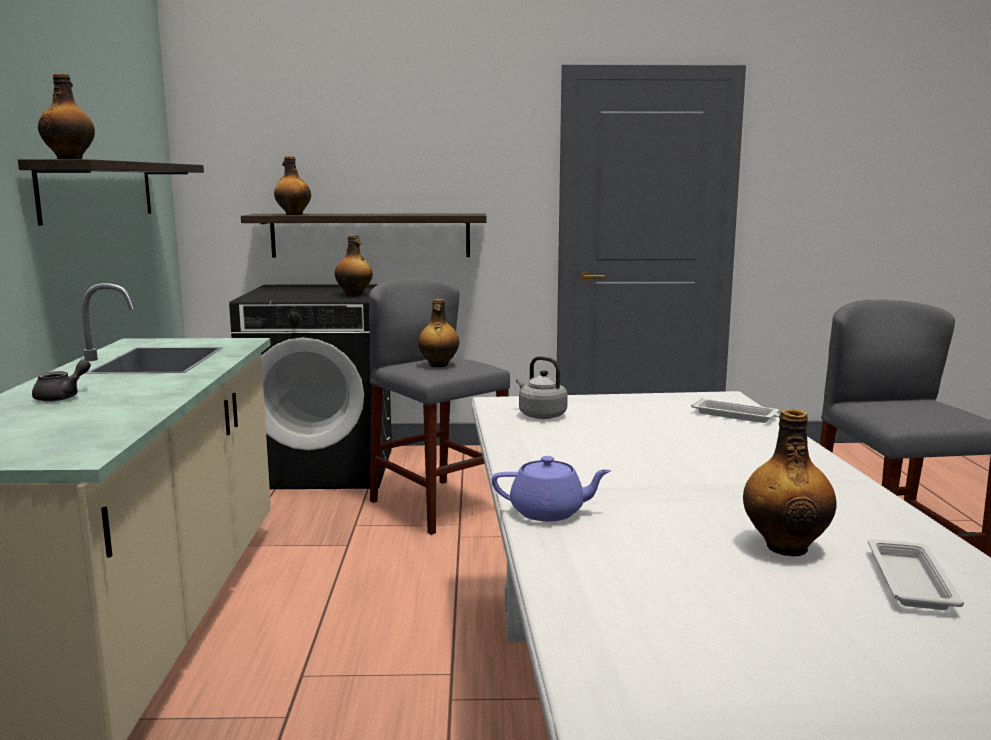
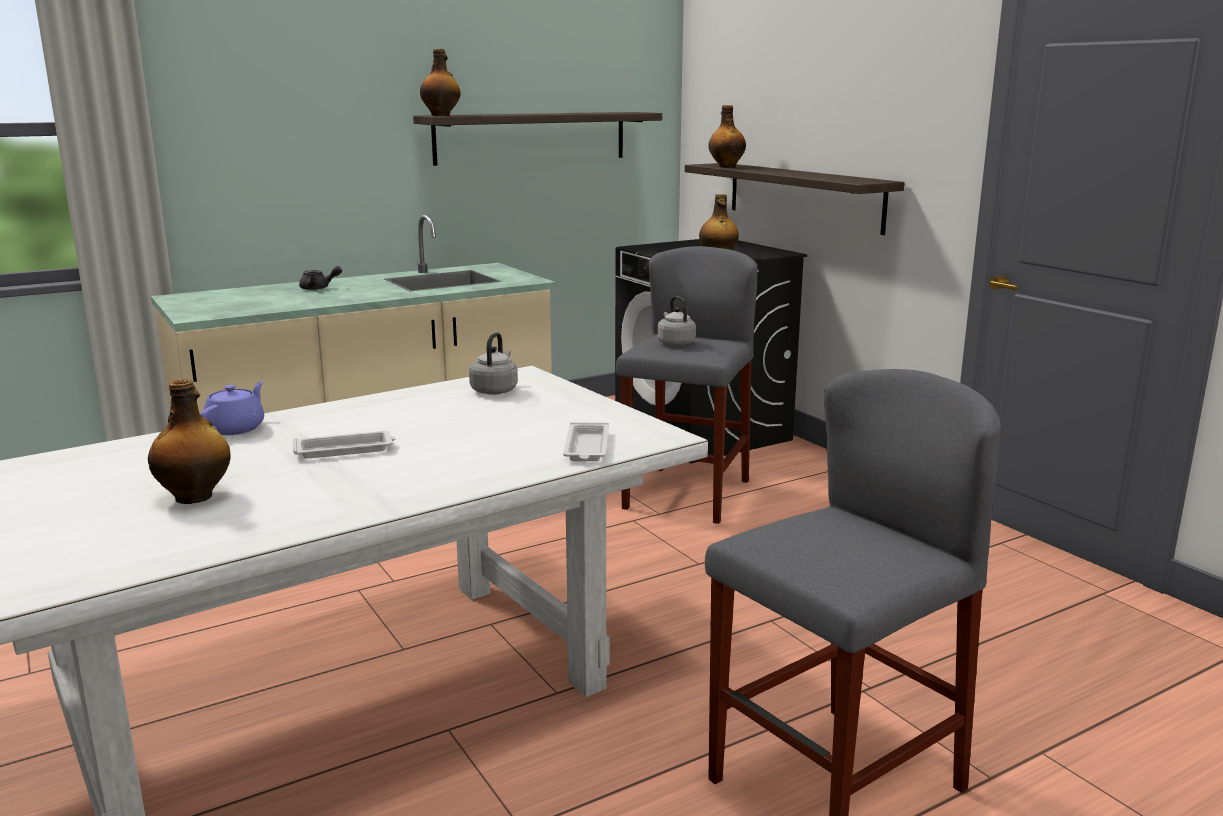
camera: 60 degrees right, 5 degrees up
(438, 365) = (675, 343): bottle -> grey kettle
(549, 512) = (236, 428): purple teapot -> purple teapot turned 135 degrees counterclockwise
(909, 580) = (136, 538): white tray -> white tray (345, 450)

